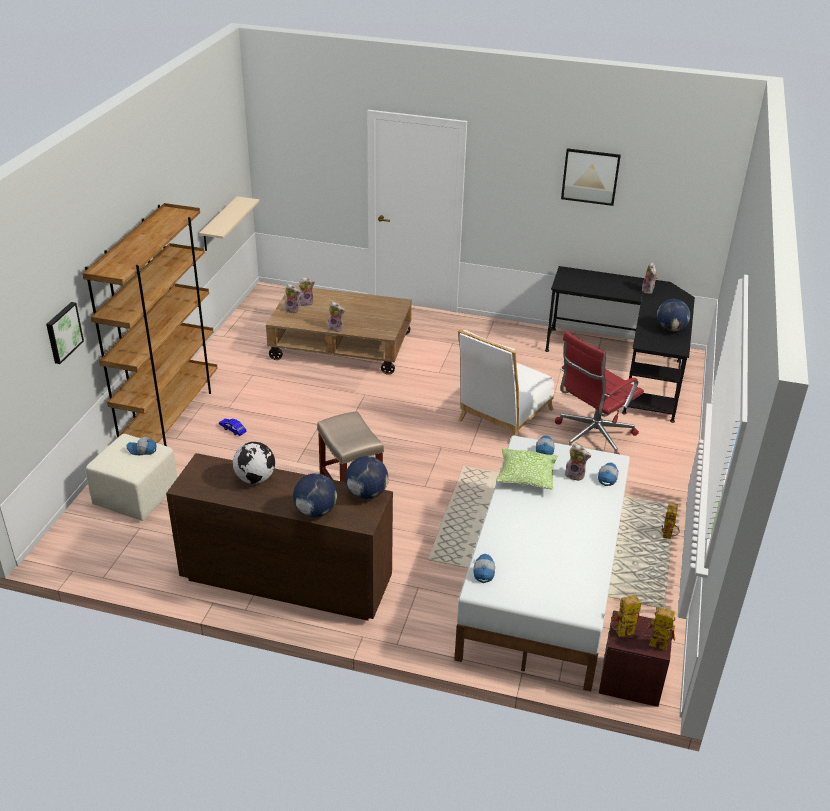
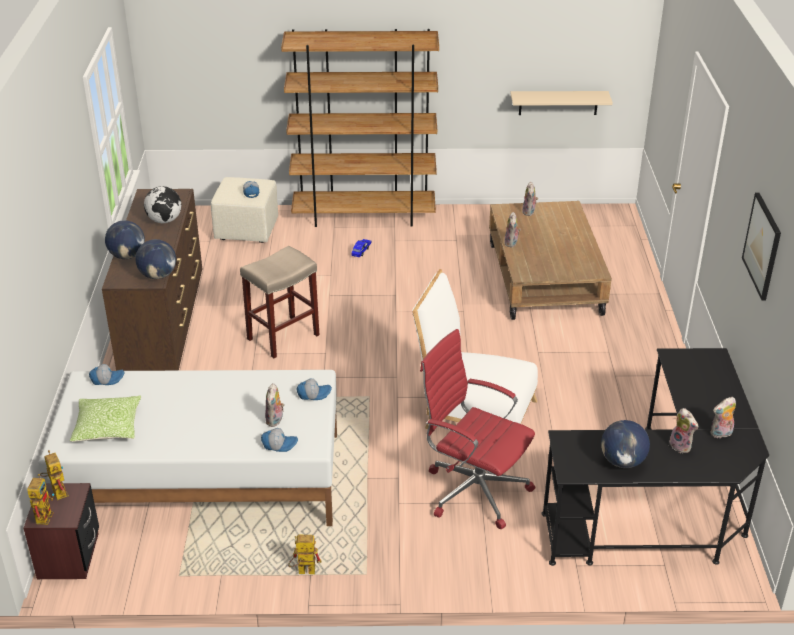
camera: 75 degrees right, 0 degrees up
(63, 332) = (255, 68): picture -> none
(306, 303) = (550, 216): plush toy -> plush toy (681, 446)
(526, 476) = (261, 387): pillow -> pillow (108, 427)

